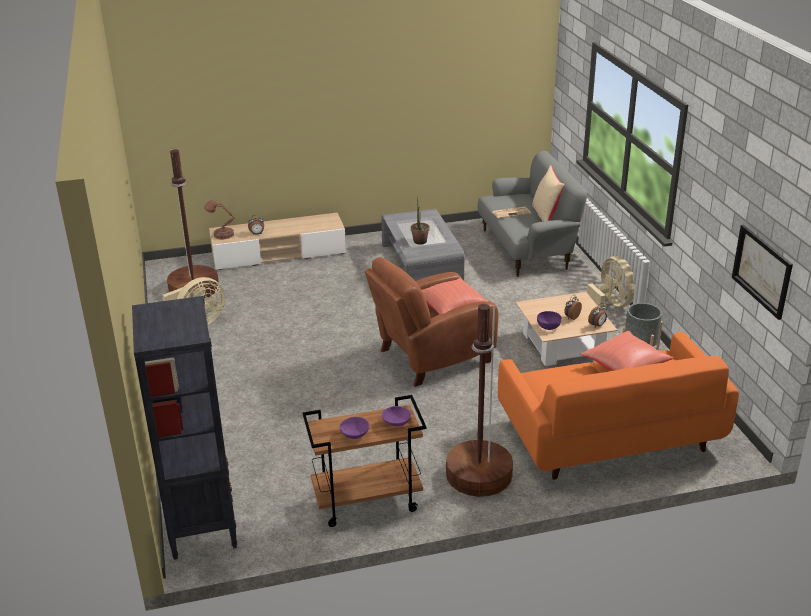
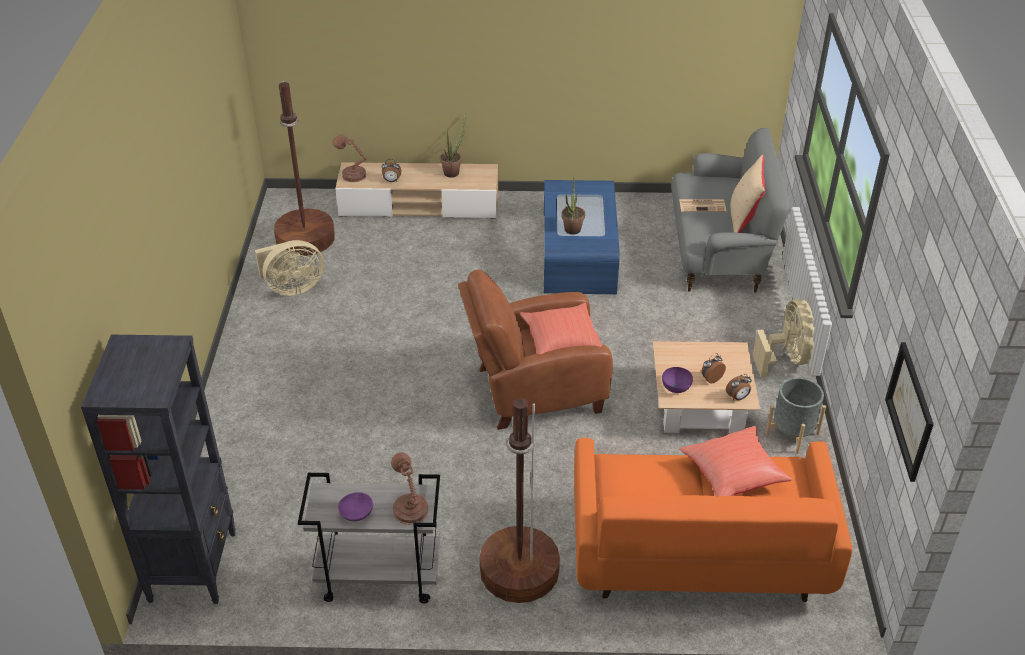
camera: 15 degrees right, 10 degrees up
(304, 221) = (453, 171): none -> potted plant
(366, 502) = (378, 578): brown cart -> grey cart
(396, 423) = (409, 508): purple bowl -> brown table lamp
(421, 265) = (578, 253): grey coffee table -> blue coffee table

